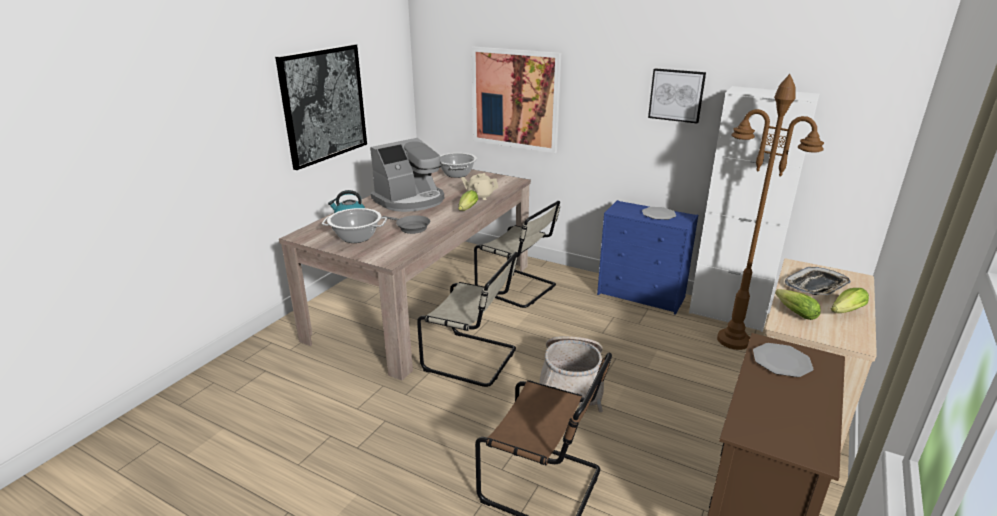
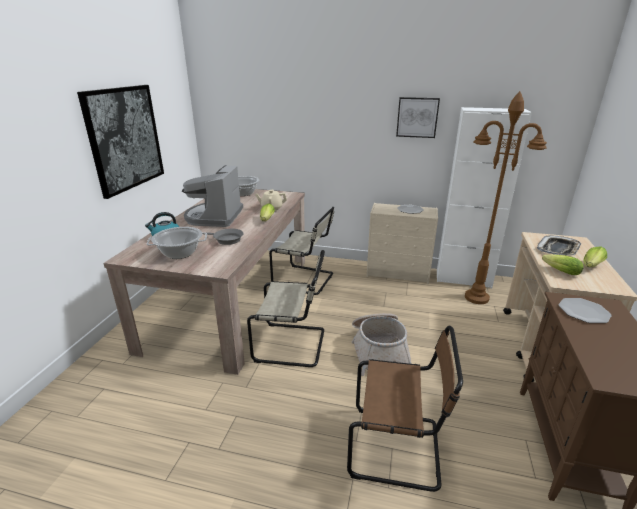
camera: 15 degrees left, 0 degrees up
(410, 200) = (214, 217): coffee machine -> coffee machine turned 150 degrees clockwise
(515, 99) = (285, 129): picture -> none
(642, 296) = (399, 273): blue dresser -> beige dresser

